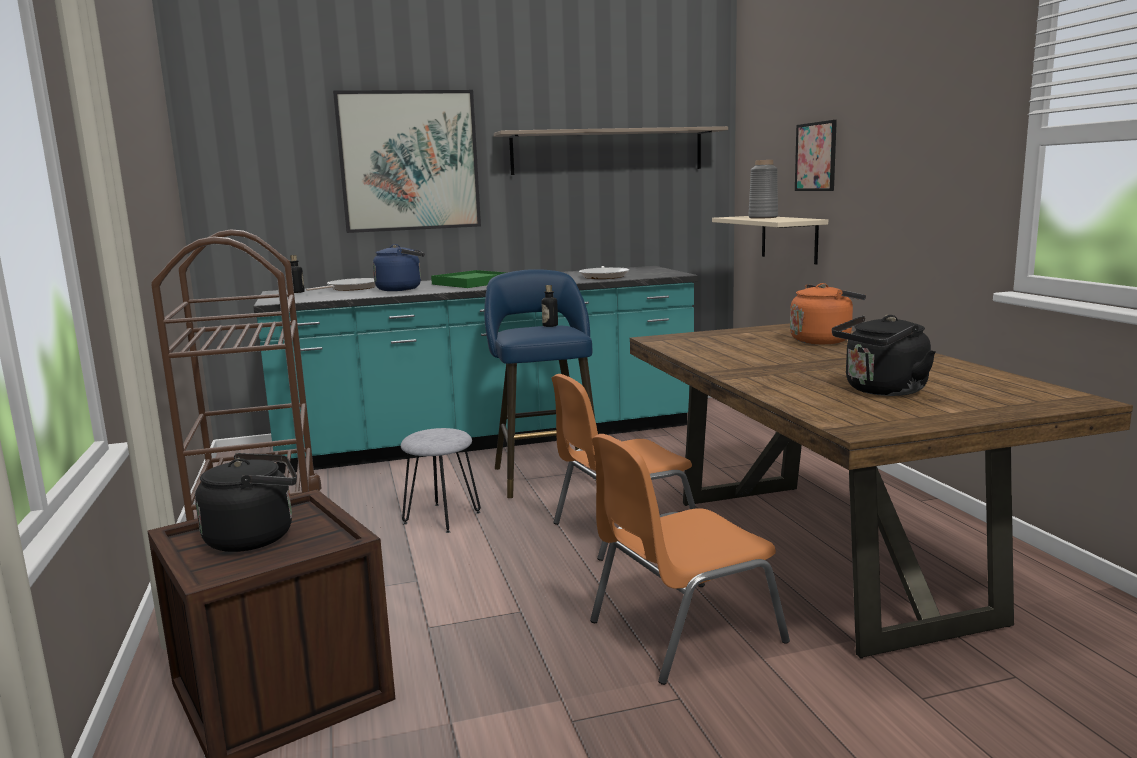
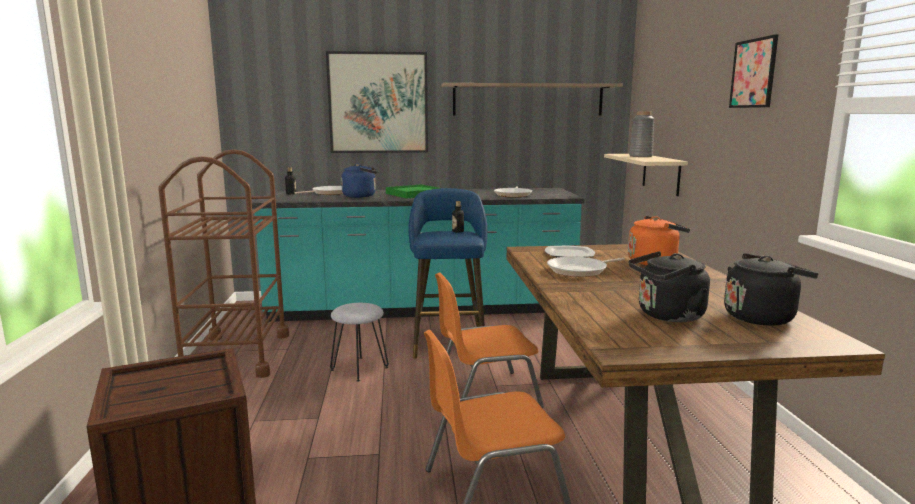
camera: 10 degrees right, 0 degrees up
(256, 537) = (168, 382): black kettle -> black kettle (761, 317)
(714, 339) = (569, 254): none -> plate
(743, 355) = (580, 270): none -> frying pan
(816, 156) = (682, 111): picture -> picture (753, 73)

